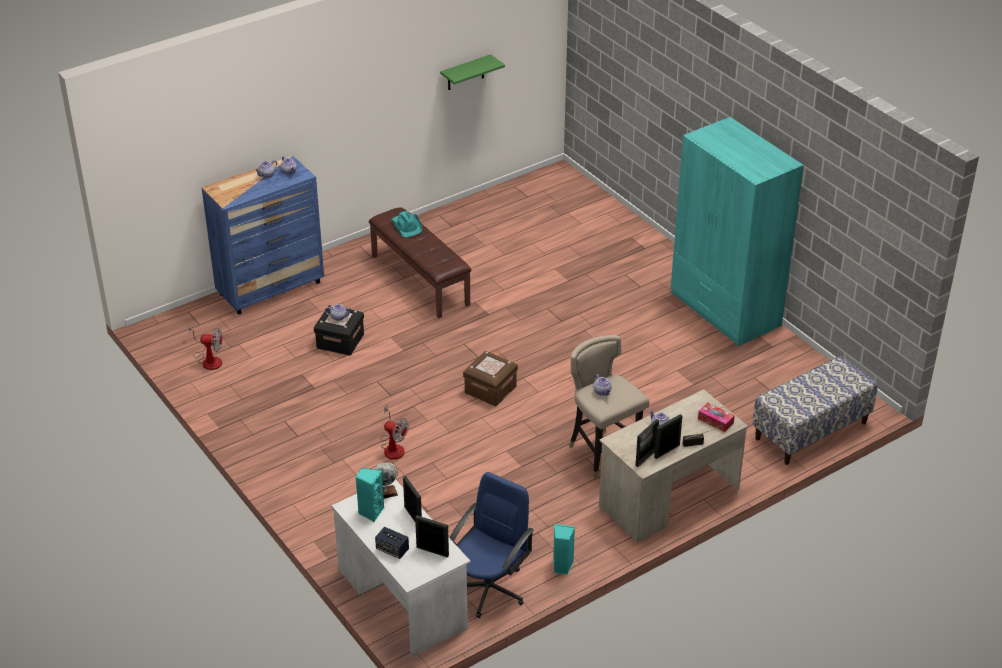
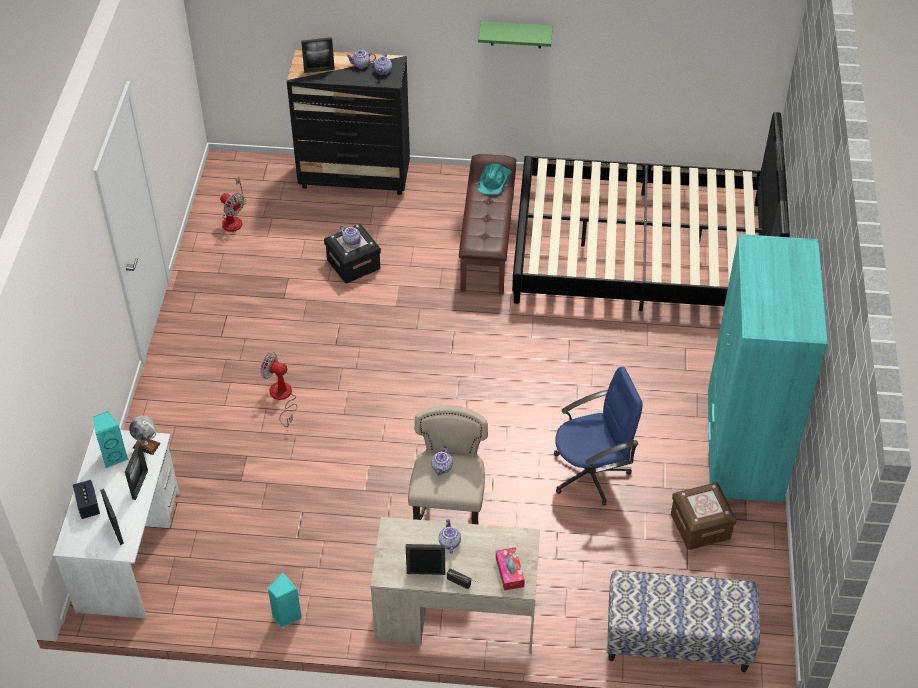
camera: 40 degrees right, 10 degrees up
(271, 288) = (355, 177): blue dresser -> black dresser
(393, 447) = (282, 398): fan -> fan turned 135 degrees clockwise
(465, 73) = (643, 45): green shelf -> green shelf (516, 34)
(489, 588) = (205, 592): blue office chair -> blue office chair (591, 473)
(490, 389) = (424, 393): brown storage box -> brown storage box (700, 526)
(531, 236) = (641, 253): none -> black bed
(646, 458) = (398, 566): picture frame -> picture frame (319, 70)

